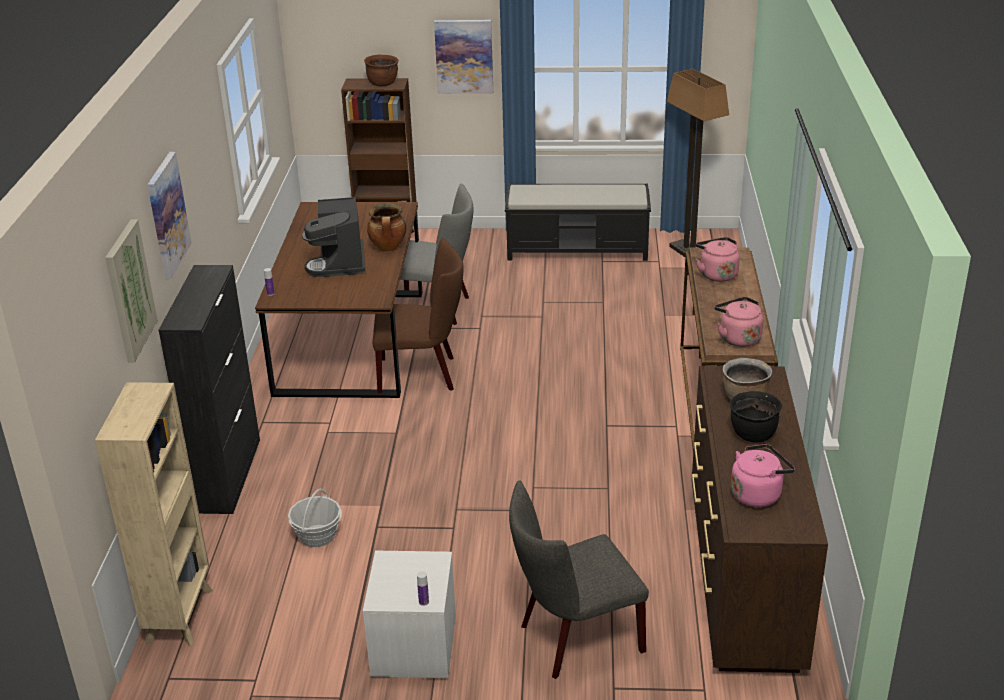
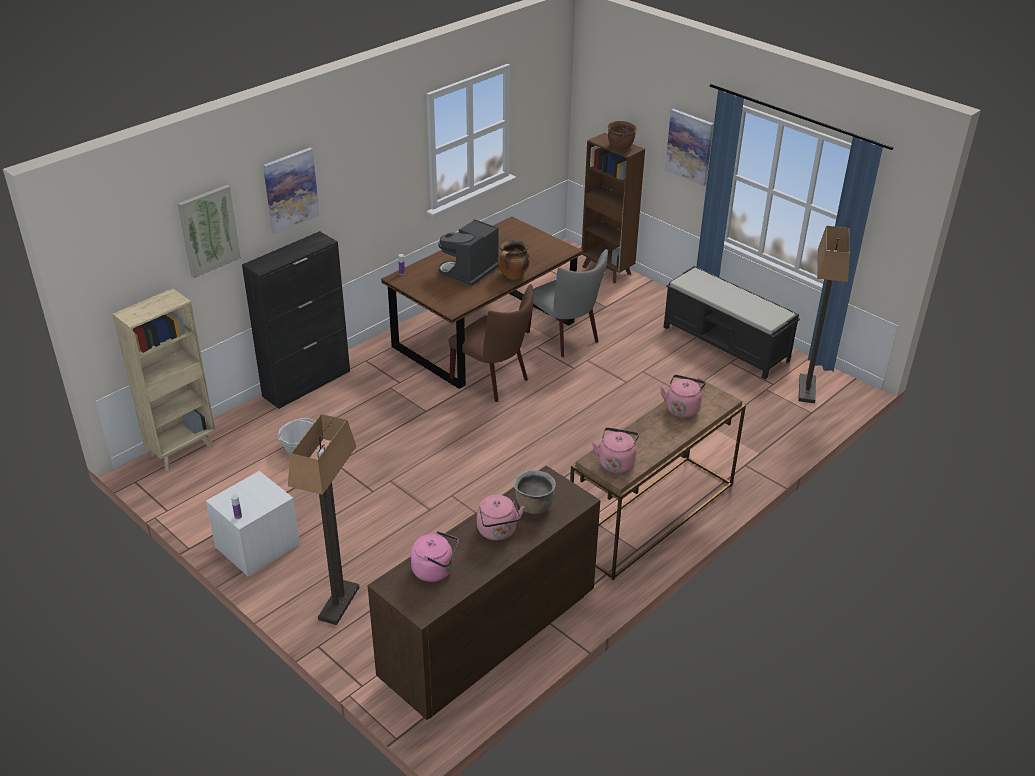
camera: 40 degrees right, 5 degrees up
(574, 639) = (339, 603): grey chair -> floor lamp
(752, 435) = (498, 532): black cooking pot -> pink kettle

